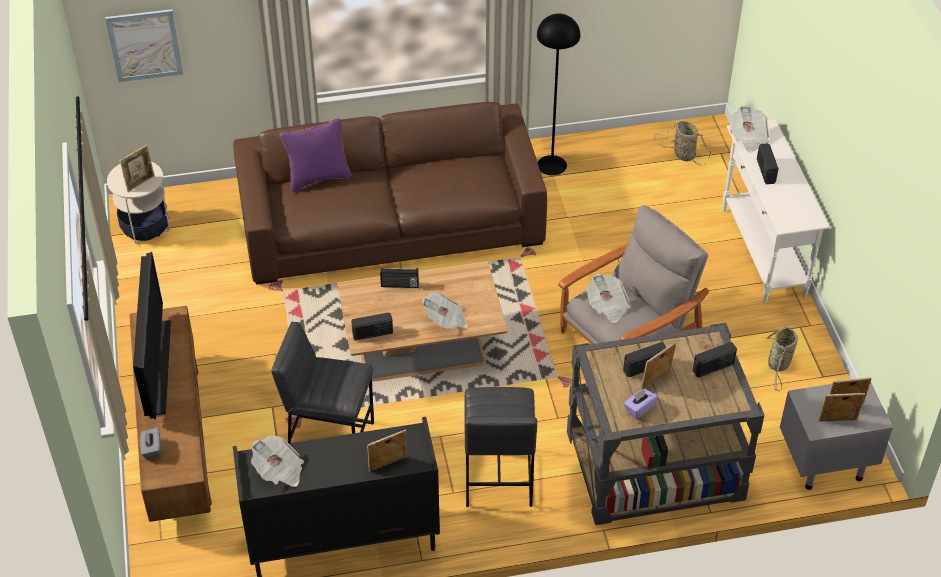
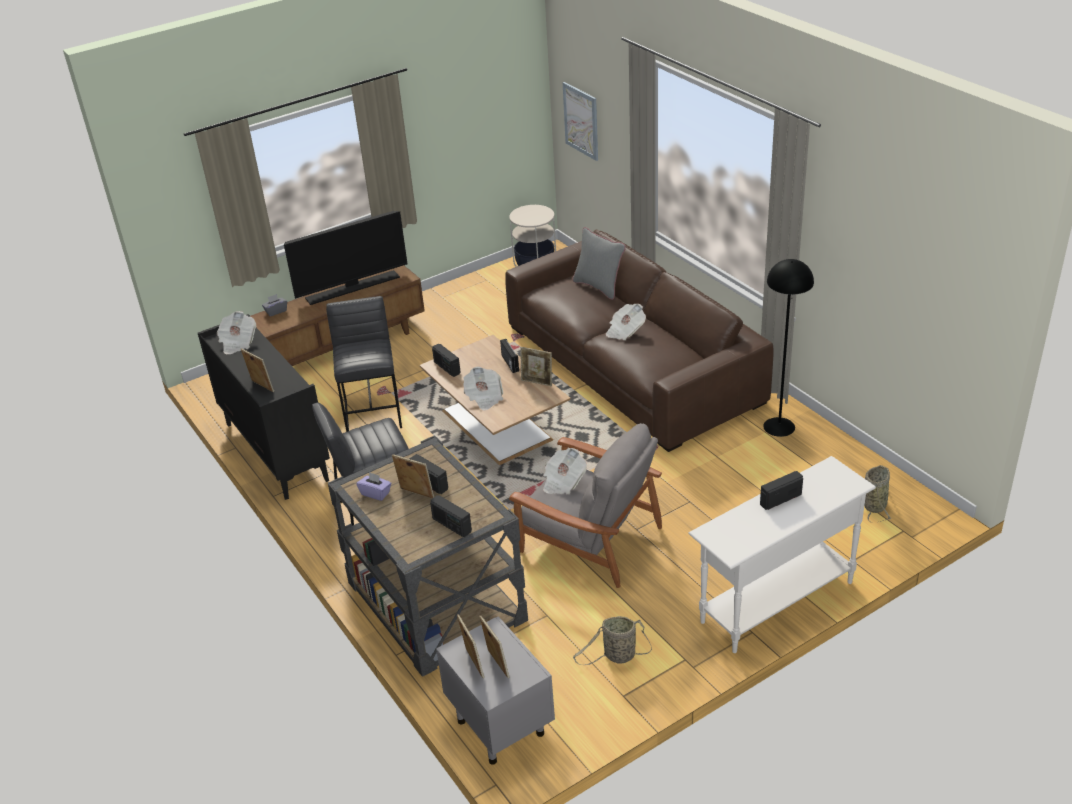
camera: 70 degrees right, 10 degrees down
(140, 183) = (528, 218): picture frame -> picture frame (537, 382)
(318, 178) = (599, 287): purple pillow -> grey pillow
(748, 138) = (823, 474): newspaper -> newspaper (625, 331)

